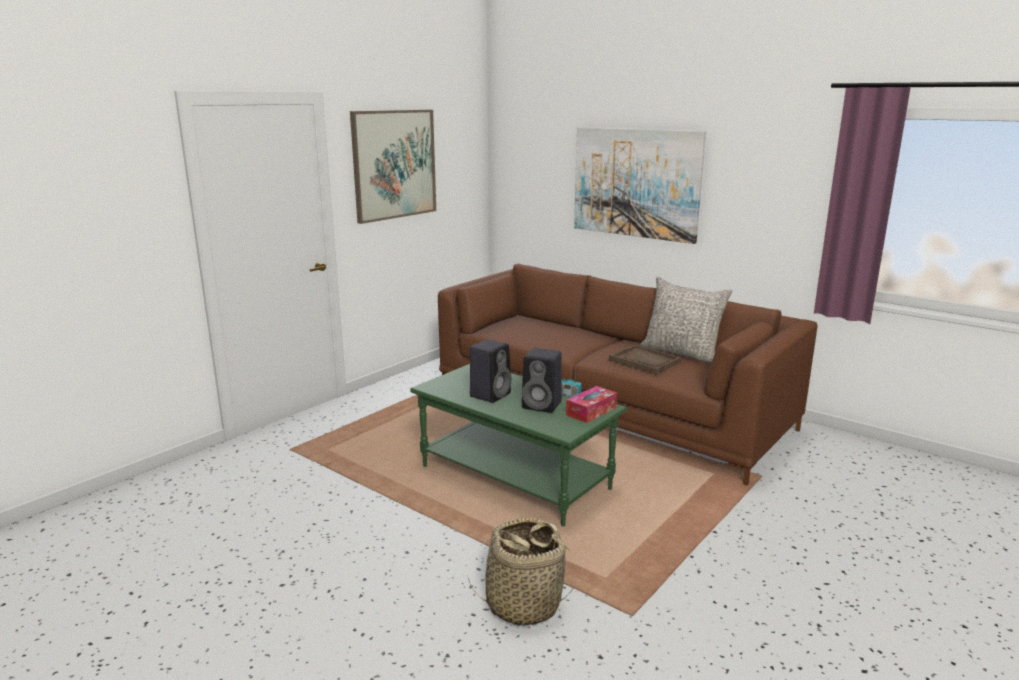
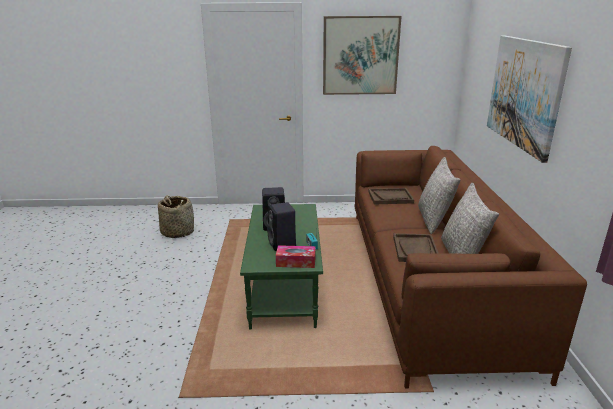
camera: 50 degrees right, 5 degrees up
(523, 604) = (158, 350): basket -> basket (177, 232)
(525, 331) = (390, 197): none -> brown tray
(600, 336) = (434, 220): none -> grey pillow

